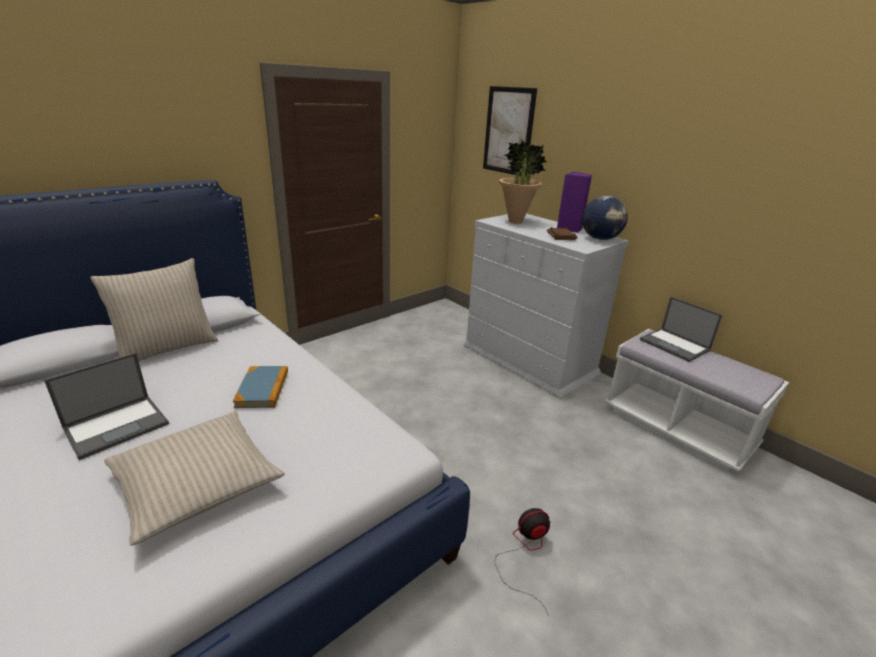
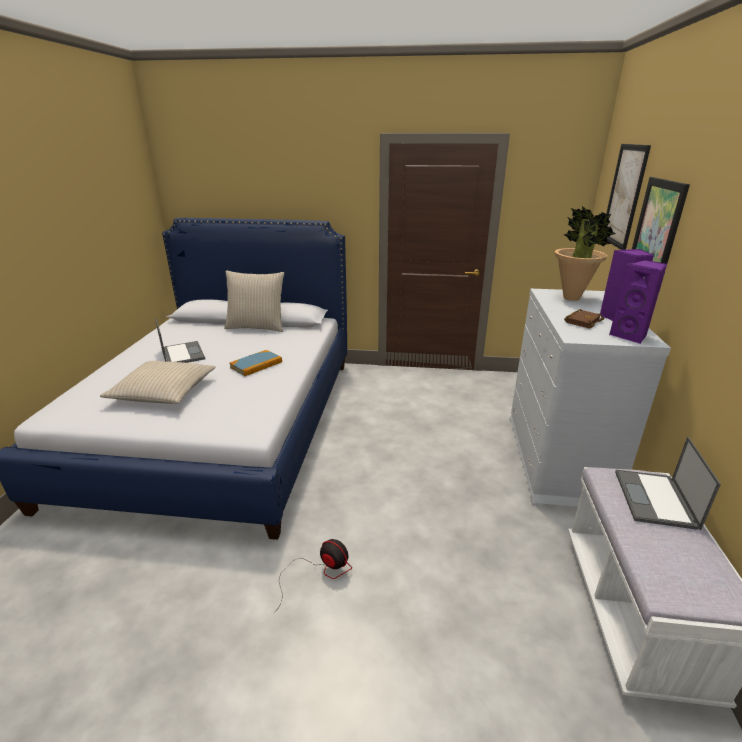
camera: 50 degrees right, 0 degrees up
(118, 425) = (182, 354): laptop -> laptop turned 120 degrees counterclockwise
(568, 158) = (655, 232): none -> picture
(600, 239) = (630, 336): globe -> purple speaker

